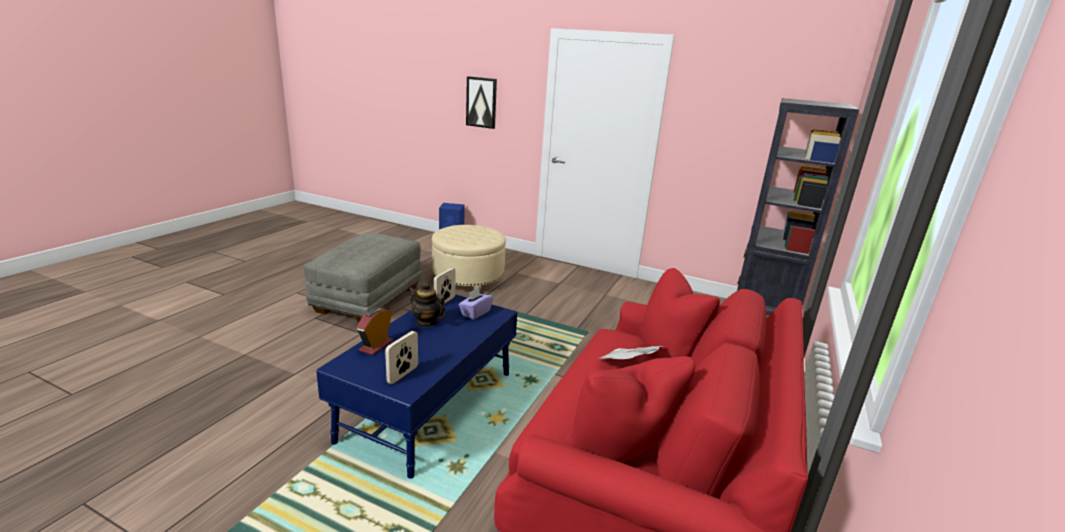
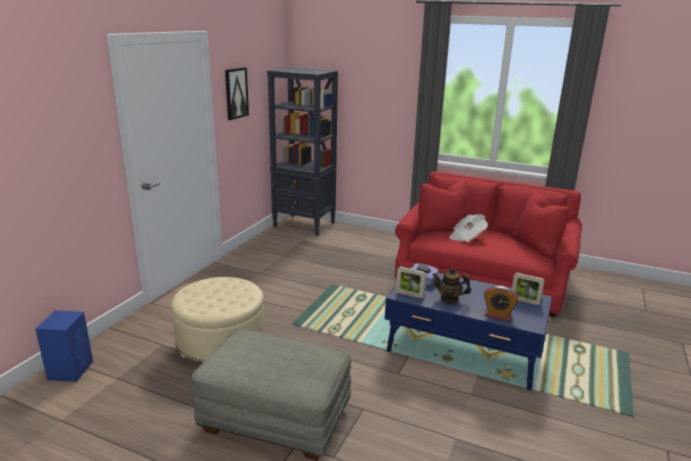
camera: 90 degrees left, 0 degrees up
(426, 322) = (449, 299): teapot -> teapot turned 75 degrees clockwise
(481, 102) = (40, 153): picture -> picture (236, 93)

